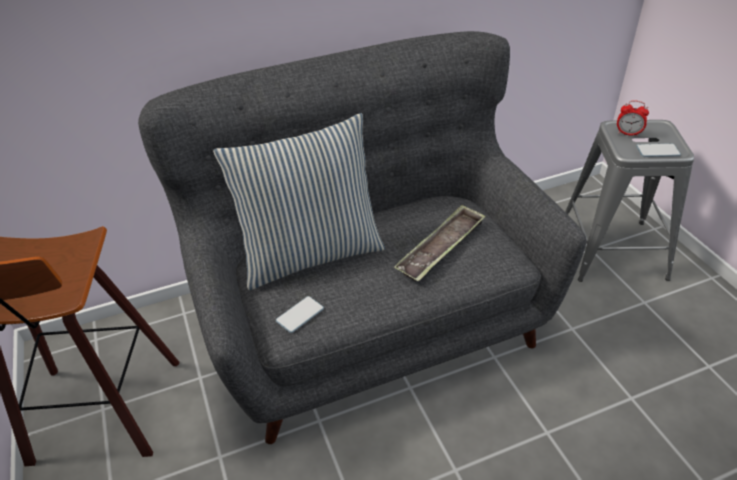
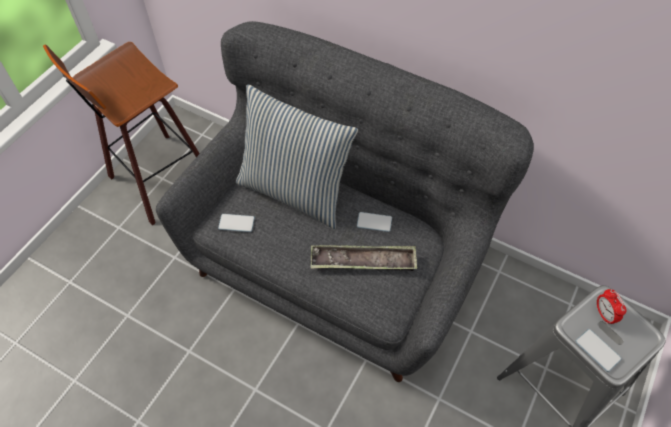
camera: 50 degrees right, 15 degrees up
(405, 221) = (374, 222): none -> phone

